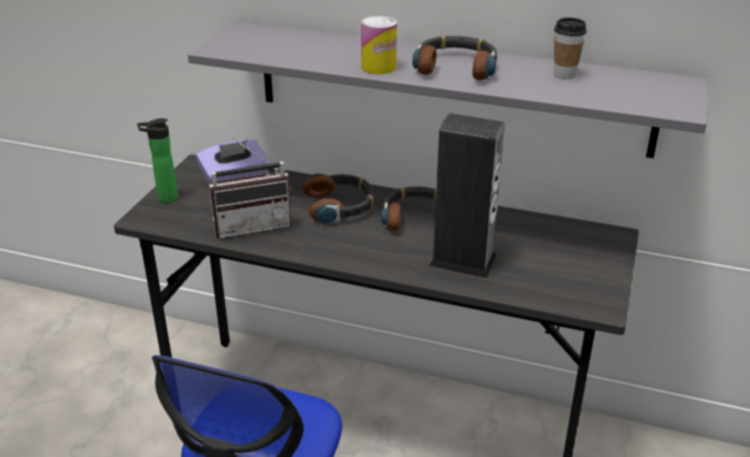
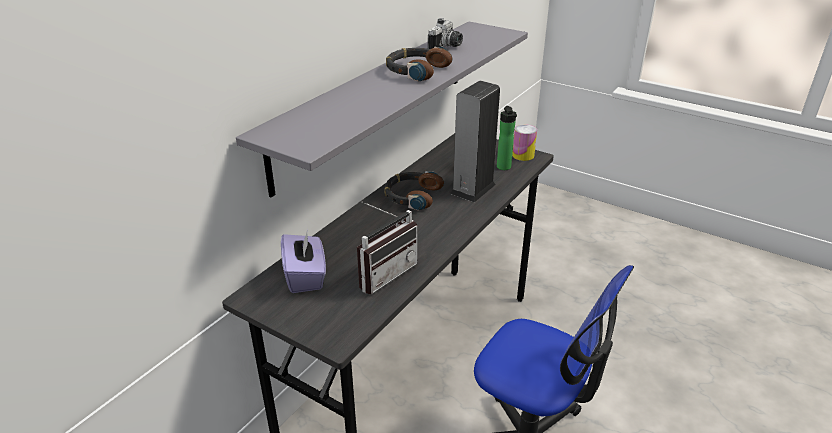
camera: 75 degrees left, 0 degrees up
(164, 198) = (306, 324): bottle -> bottle (504, 168)
(252, 224) = (383, 273): radio -> radio turned 45 degrees clockwise
(340, 205) = (376, 226): headphones -> none
(378, 67) = (399, 92): can -> can (523, 155)
(564, 74) = (447, 47): cup -> camera

